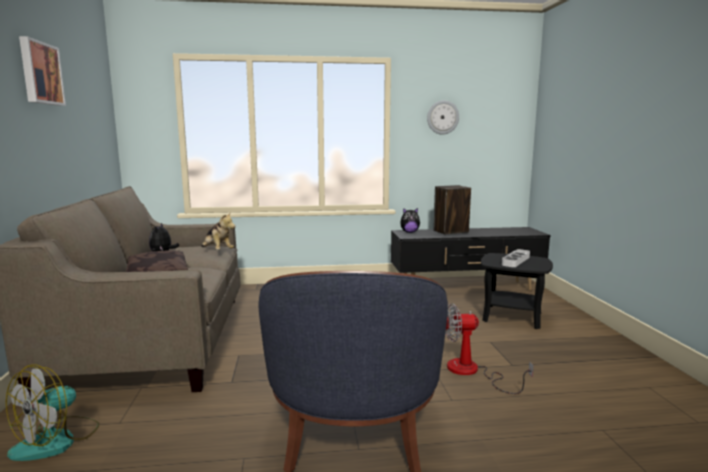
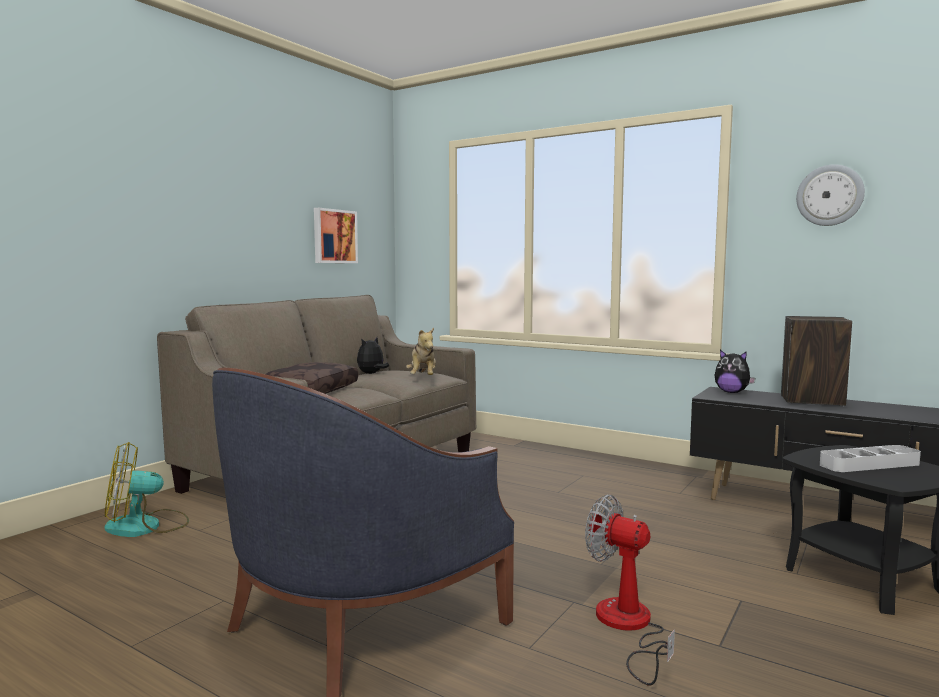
camera: 40 degrees right, 5 degrees down
(40, 73) = (268, 172): picture -> picture (334, 236)

